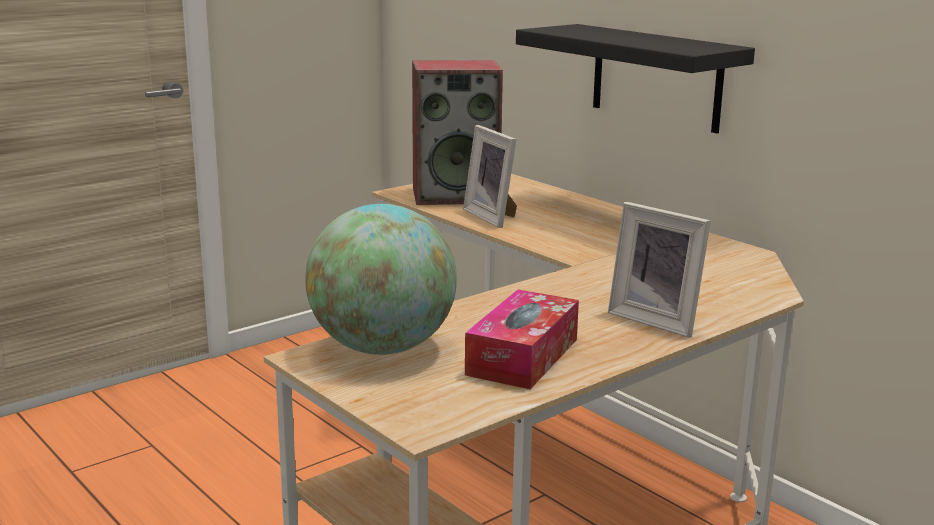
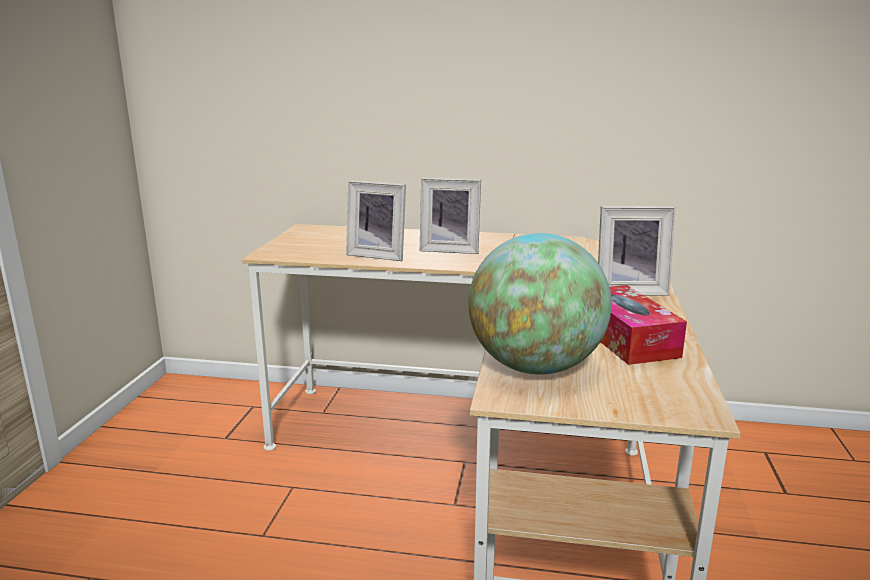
camera: 40 degrees left, 0 degrees up
(456, 195) = (316, 247): speaker -> none
(578, 228) = (450, 249): none -> picture frame
(656, 77) = (460, 126): black shelf -> none

